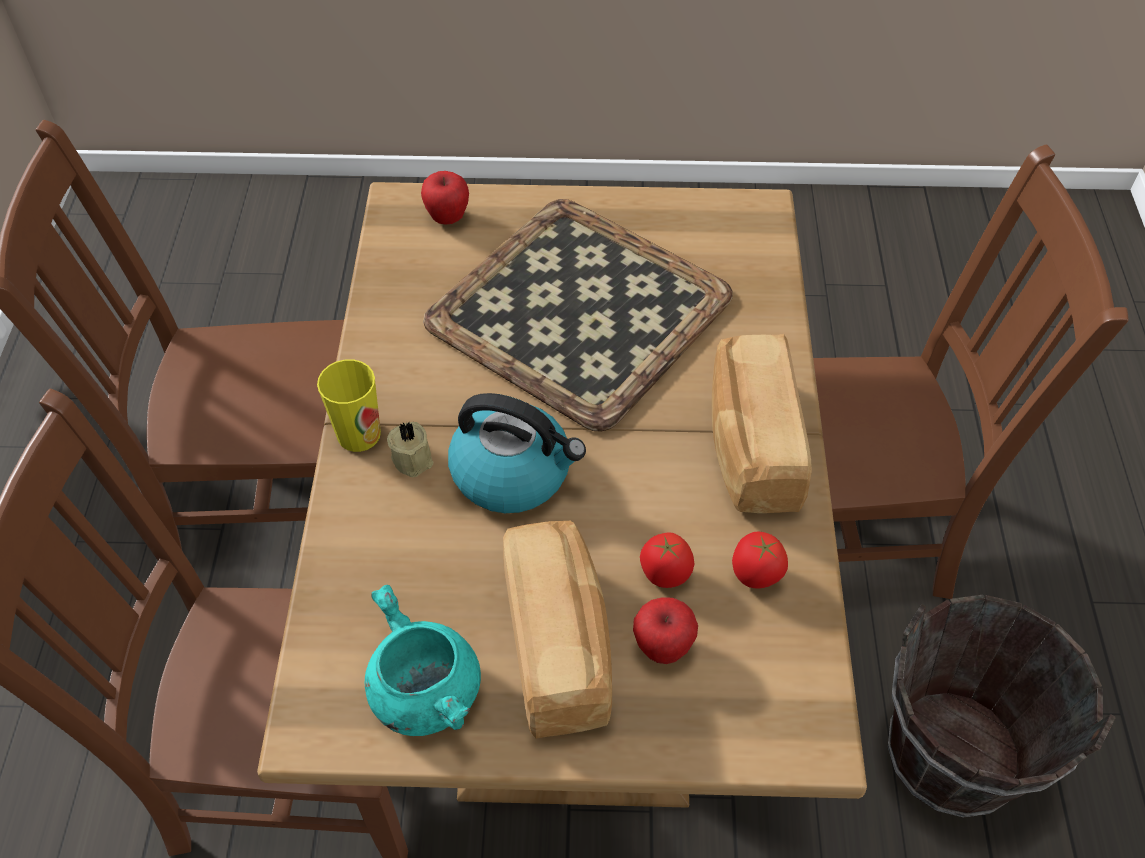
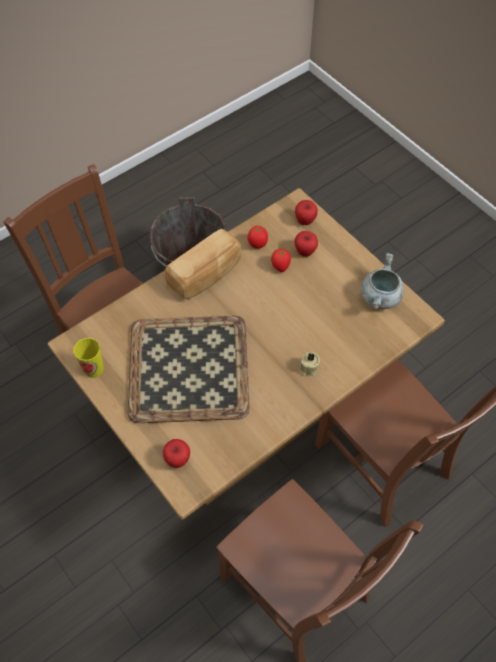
camera: 130 degrees left, 5 degrees up
(358, 434) = (316, 394): cup -> cup (93, 369)
(423, 693) = (380, 298): turquoise cooking pot -> grey cooking pot
(513, 472) = (283, 333): kettle -> none
(560, 645) = (330, 276): bread -> none
(748, 715) = (305, 221): none -> apple

